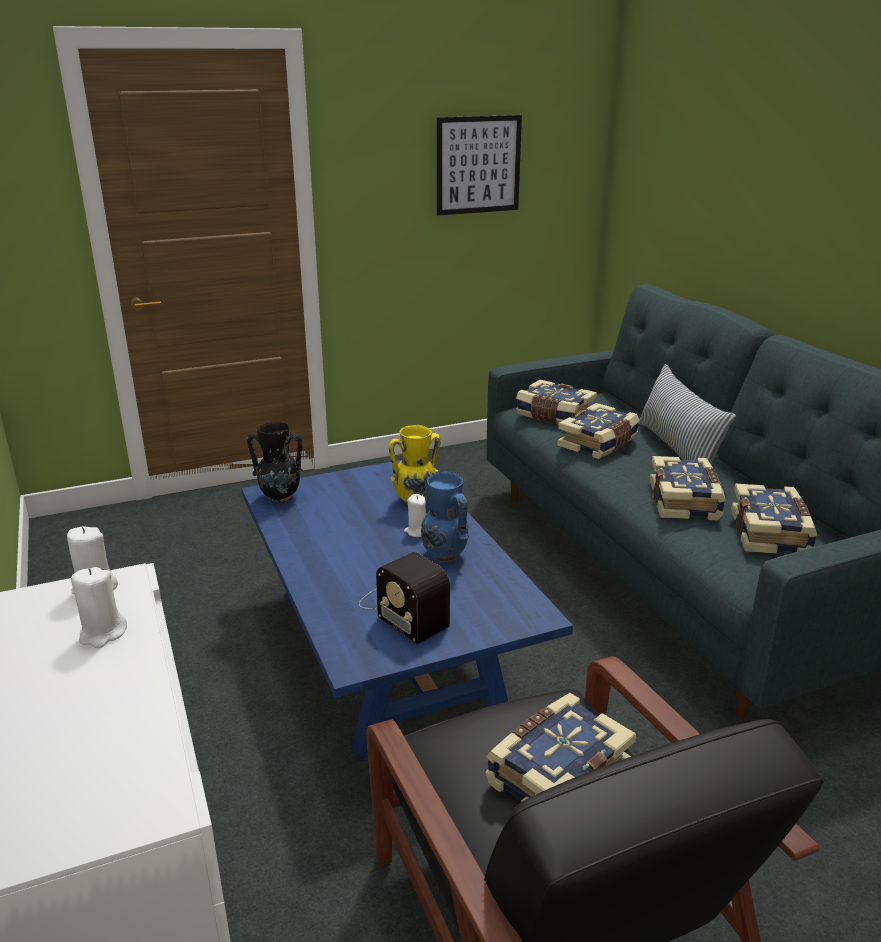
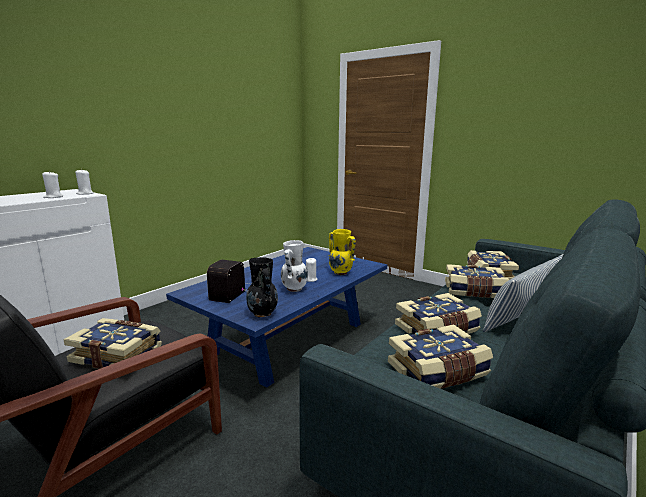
camera: 60 degrees right, 10 degrees down
(279, 497) = (308, 252): black vase -> black vase (262, 314)
(444, 556) = (294, 289): blue vase -> white vase
(478, 165) = (546, 114): picture -> none

